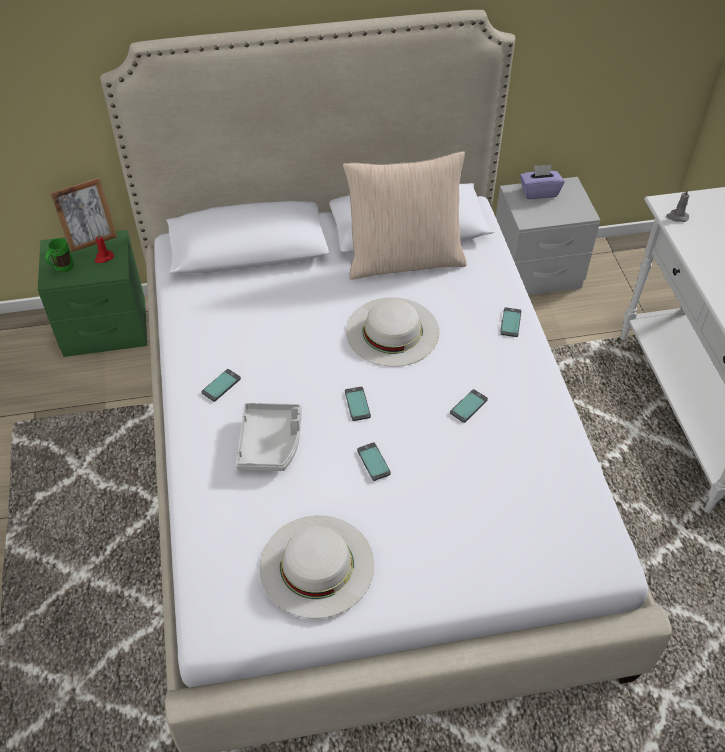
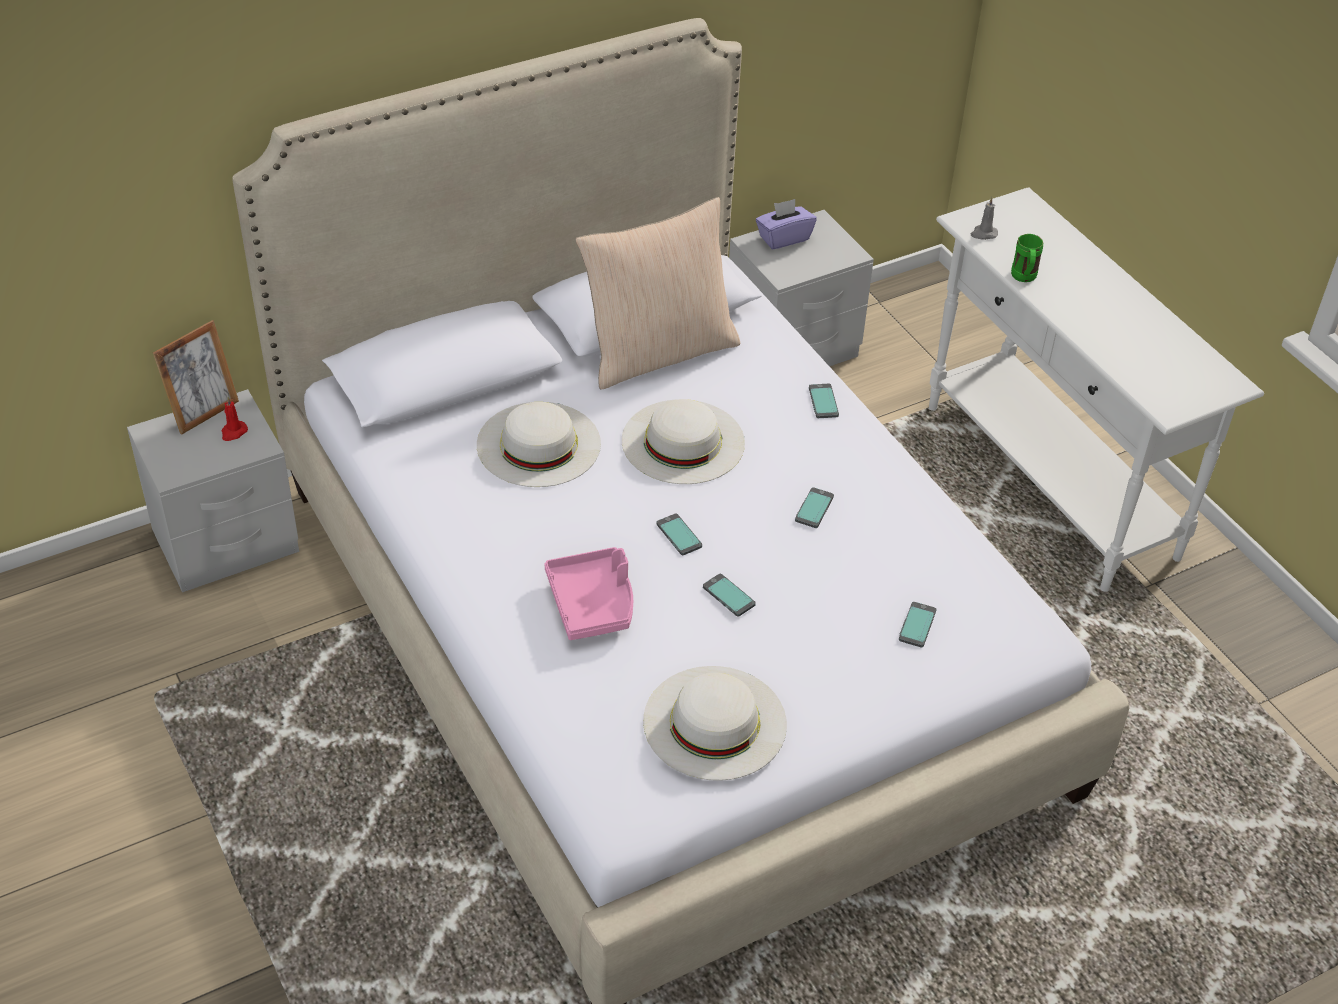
camera: 20 degrees left, 5 degrees down
(61, 269) = (180, 459): green mug -> green mug (1024, 278)
(105, 328) = (226, 542): green nightstand -> grey nightstand
(221, 385) = (495, 551): phone -> phone (917, 625)
(270, 443) = (593, 603): grey tray -> pink tray
(288, 311) = (539, 444): none -> white hat

